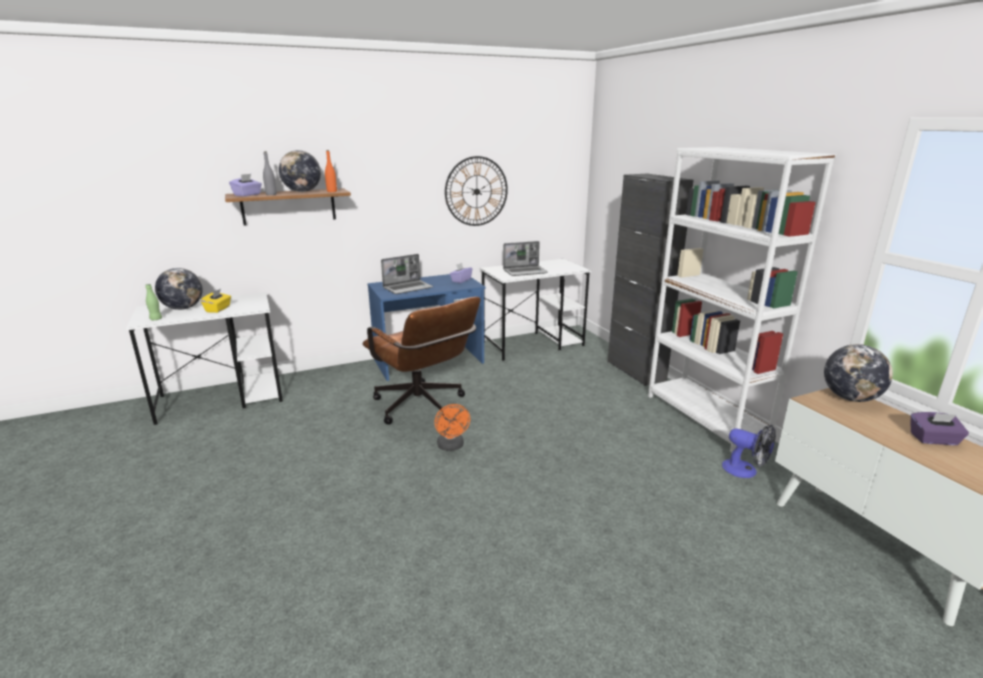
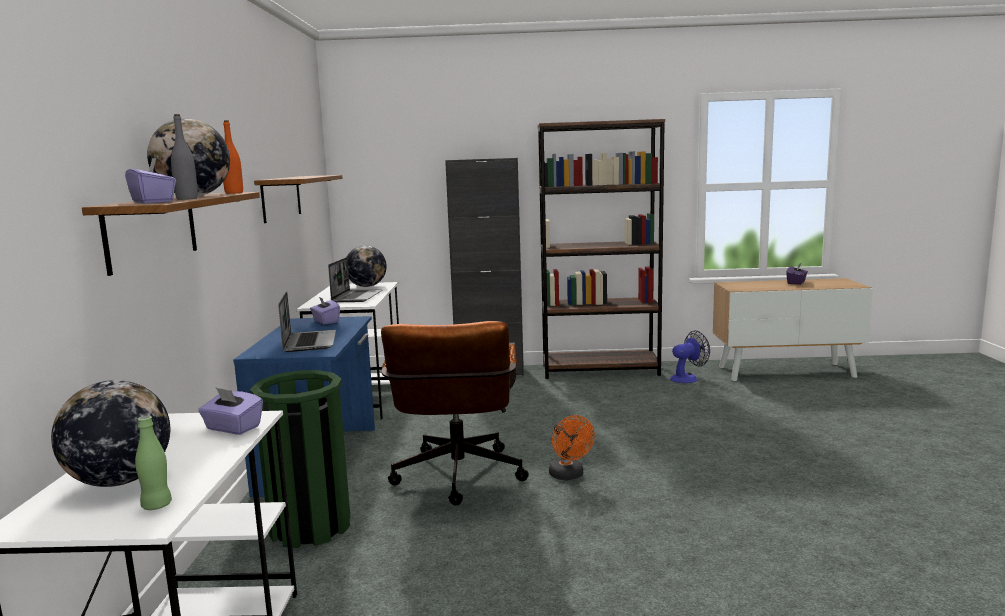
camera: 65 degrees left, 10 degrees down
(218, 309) = (198, 448): yellow tissue box -> none
(243, 308) = (232, 428): none -> purple tissue box
(348, 384) = (310, 526): none -> green trash can
(423, 408) = (457, 480): brown office chair -> brown office chair turned 105 degrees clockwise
(451, 447) = (569, 476): orange fan -> orange fan turned 60 degrees clockwise
(476, 191) = (281, 198): wall clock -> shelf
(705, 417) = (600, 370): white bookcase -> brown bookcase
(850, 398) = (736, 283): globe -> globe (367, 286)

